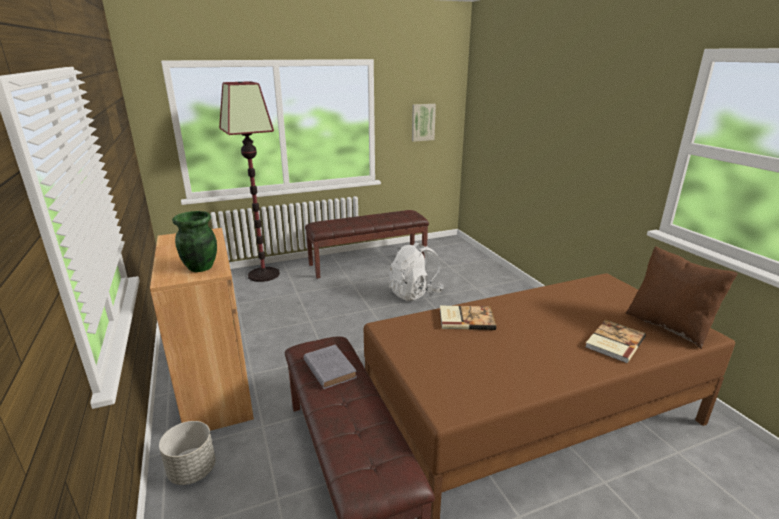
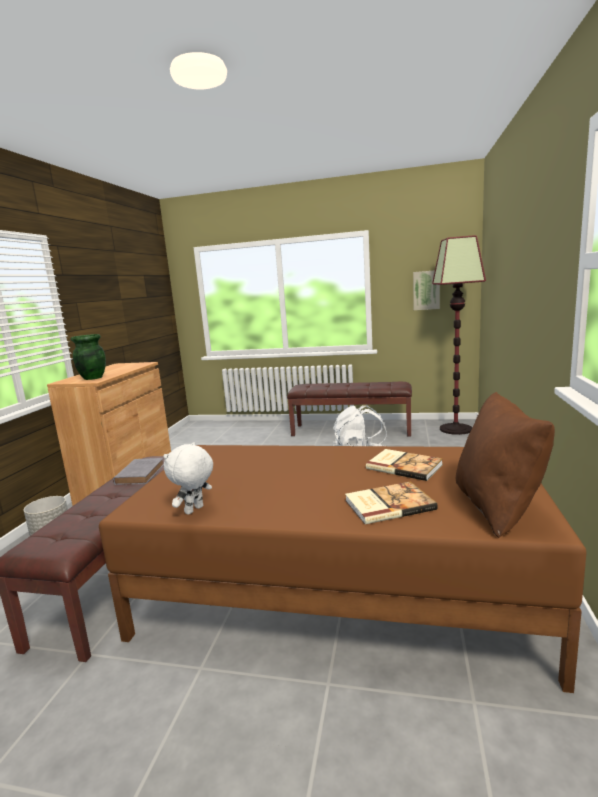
camera: 35 degrees right, 10 degrees down
(264, 274) = (255, 427): floor lamp -> floor lamp (456, 429)
(465, 319) = (274, 456): book -> book (404, 466)
(500, 392) = (194, 510): none -> white plush toy

